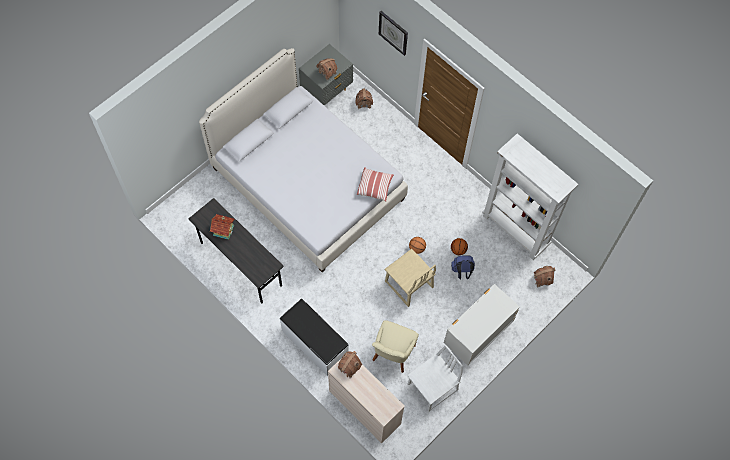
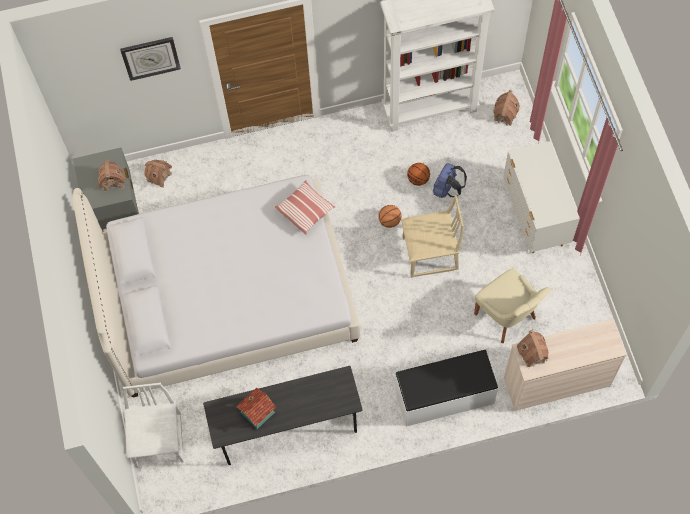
camera: 55 degrees left, 0 degrees up
(433, 387) = (571, 296): white chair -> white chair (159, 440)

